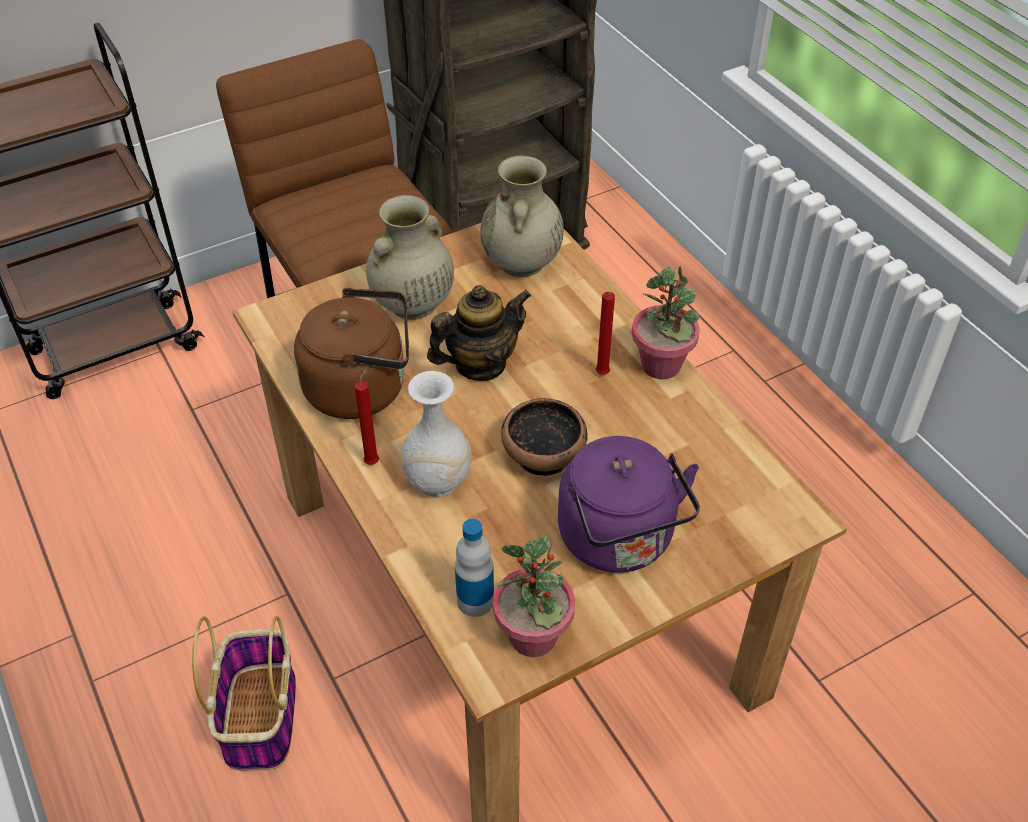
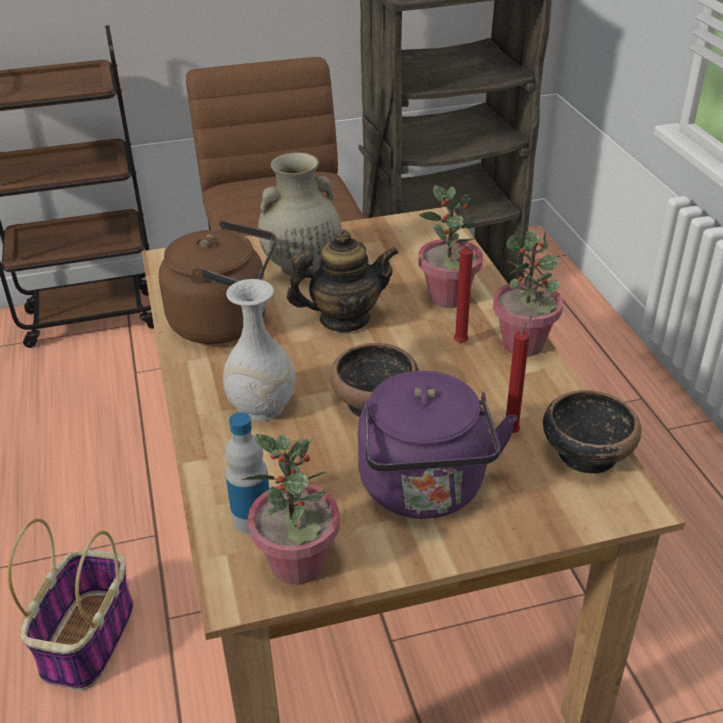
camera: 15 degrees right, 10 degrees down
(373, 461) = (208, 381): red candle -> red candle (512, 431)
(521, 264) = (416, 248): beige vase -> none
(573, 321) = (448, 298): none -> potted plant
(748, 475) = (586, 453): none -> bowl

